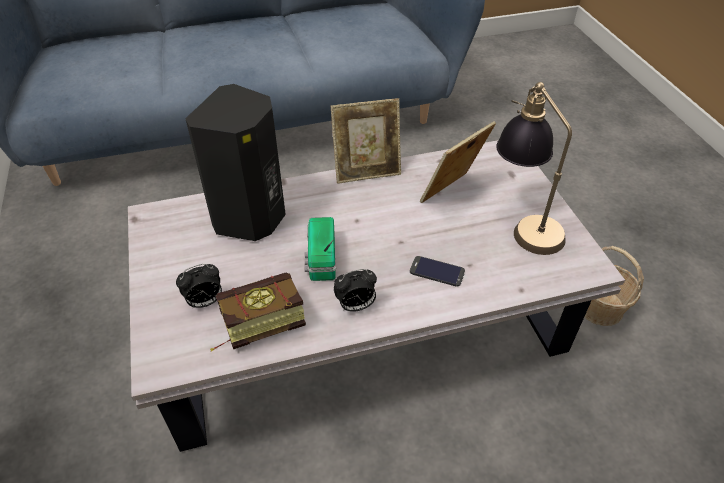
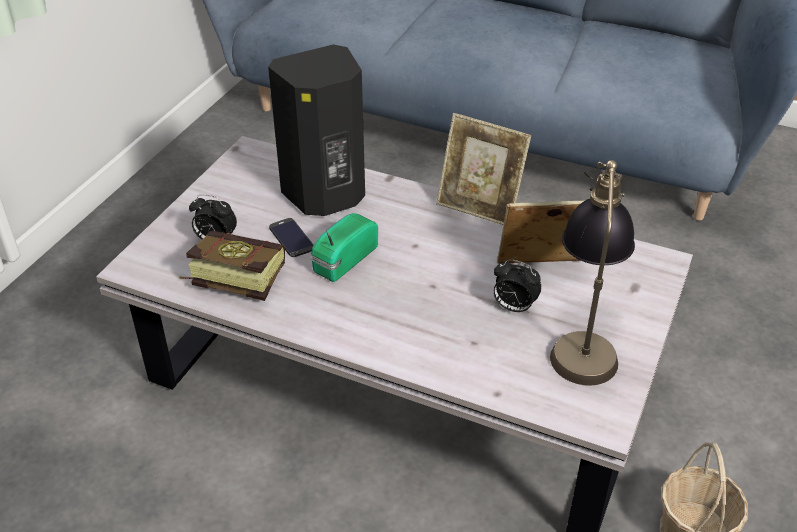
camera: 40 degrees right, 5 degrees down
(355, 306) = (326, 313): alarm clock -> alarm clock (513, 307)
(437, 271) = (434, 329): phone -> phone (291, 238)

